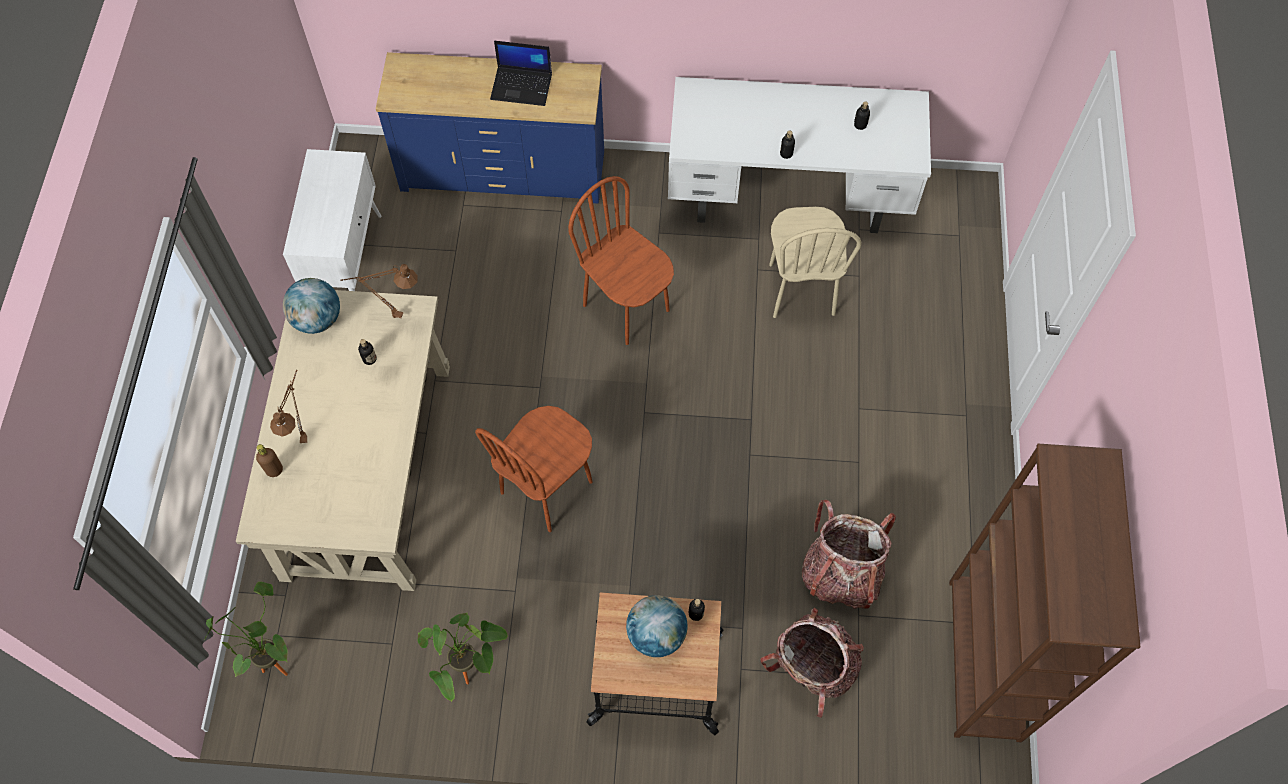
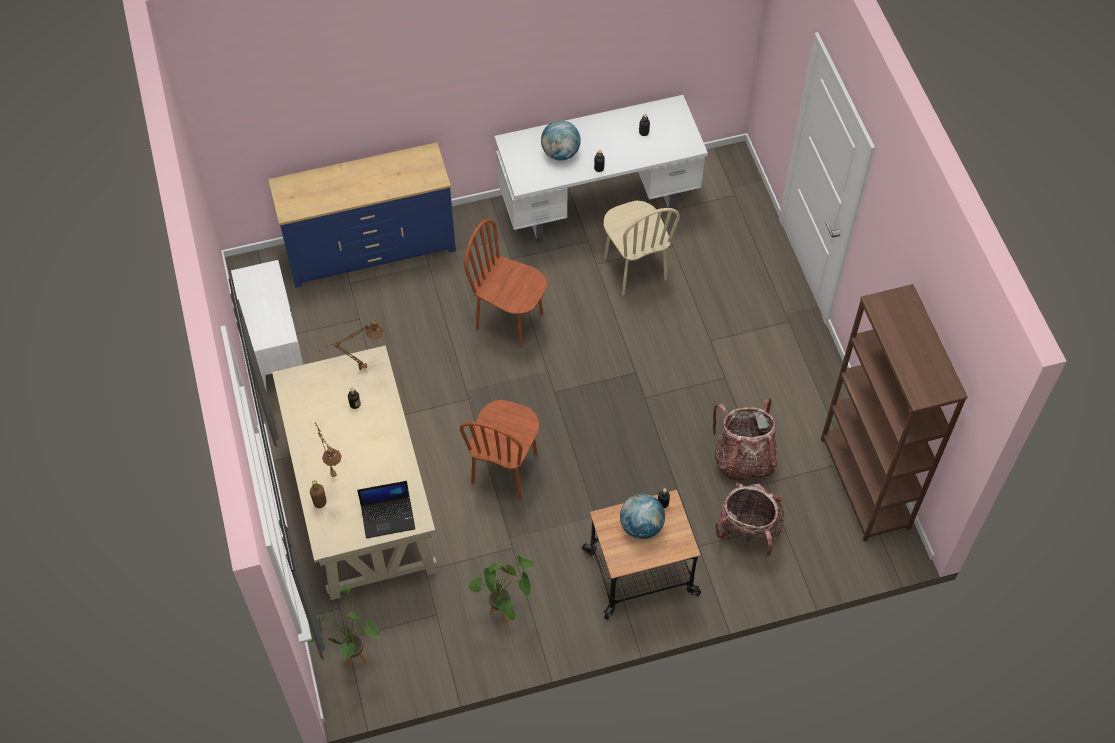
camera: 20 degrees left, 5 degrees down
(317, 319) = (302, 389): globe -> globe (560, 153)
(522, 86) = (384, 174): laptop -> laptop (388, 516)

